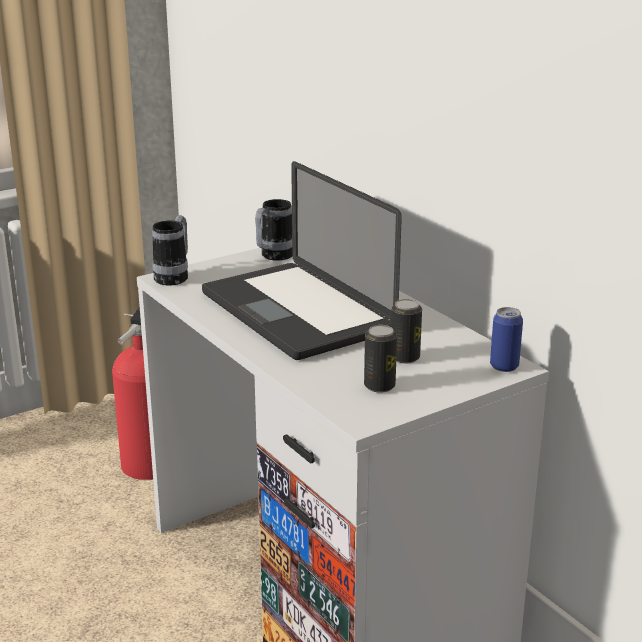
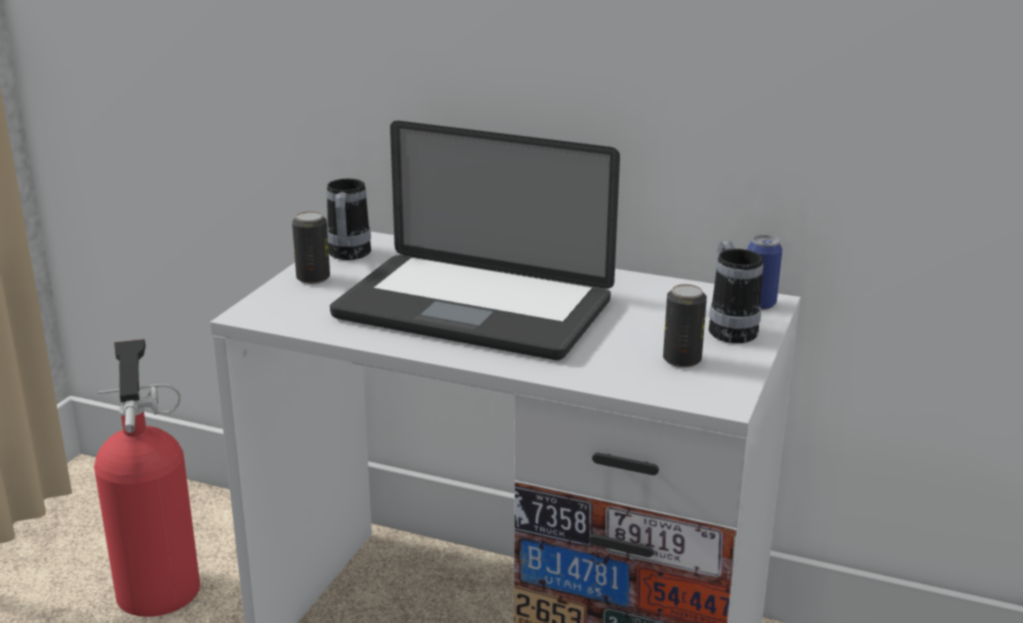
camera: 35 degrees left, 0 degrees up
(175, 276) = (263, 308): mug -> mug (729, 328)
(405, 357) = (658, 323): can -> can (313, 278)

